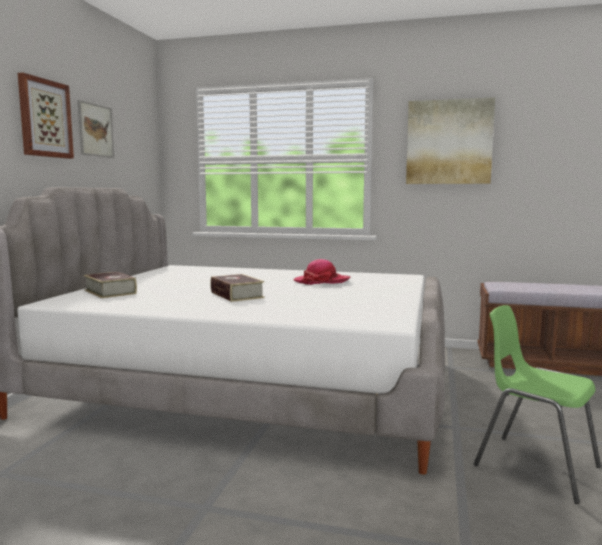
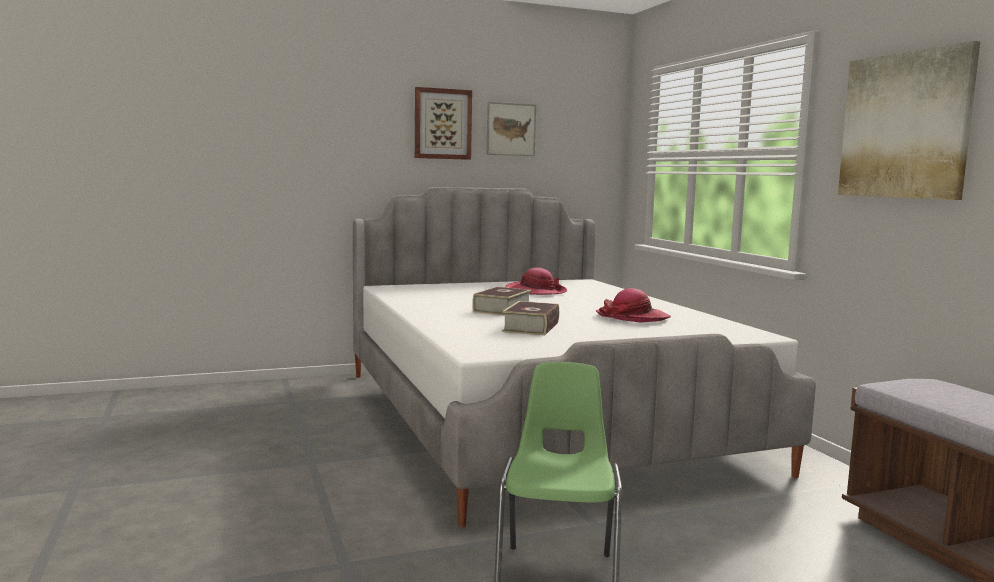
camera: 55 degrees right, 0 degrees up
(110, 292) = (443, 288): book -> book (531, 327)
(187, 279) = (535, 291): none -> hat

